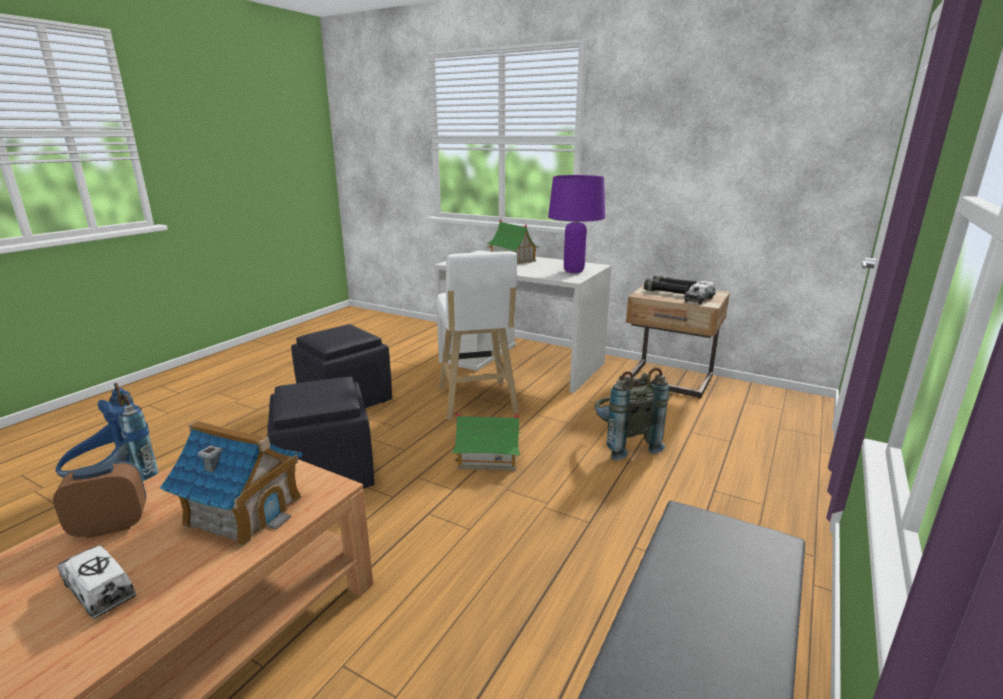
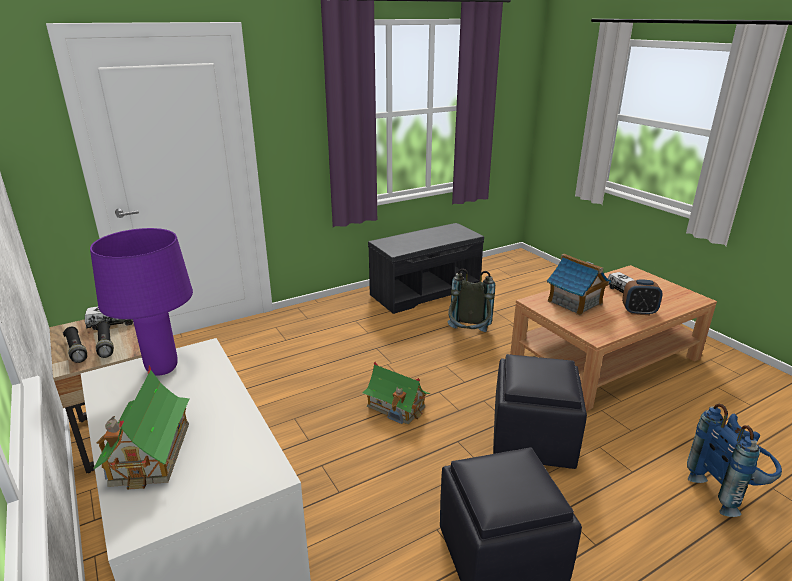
camera: 150 degrees left, 5 degrees up
(477, 402) = (344, 483): white stool -> none
(623, 444) = (285, 383): grey backpack -> grey backpack (468, 336)

